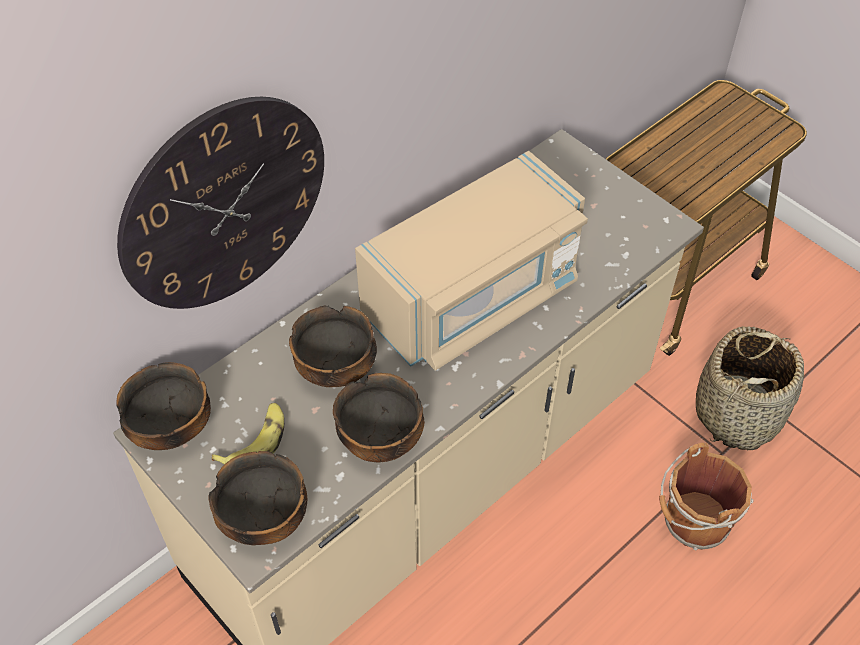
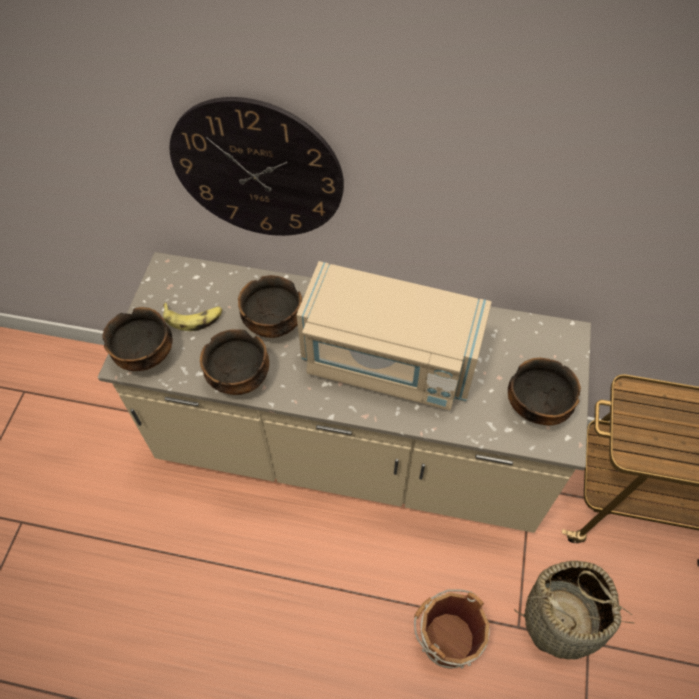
camera: 55 degrees right, 5 degrees up
(171, 428) = (175, 274): bowl -> bowl (537, 406)

